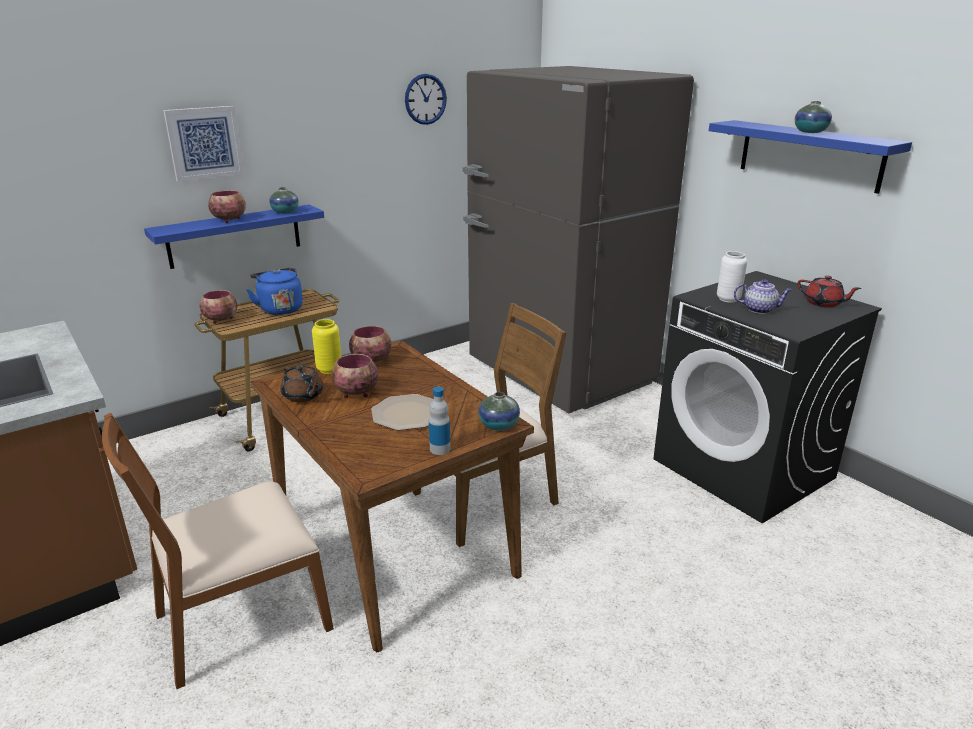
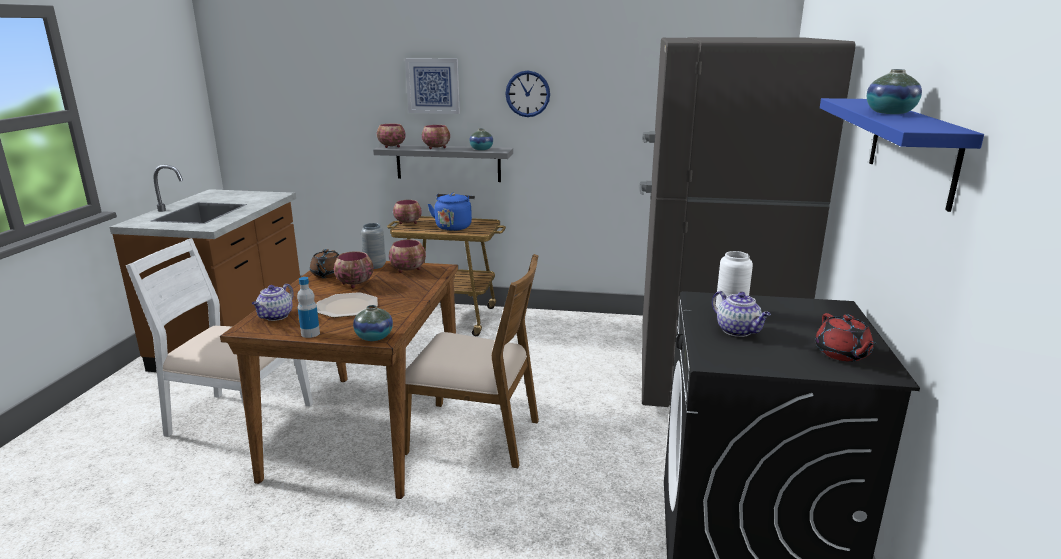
camera: 45 degrees right, 5 degrees down
(168, 229) = (391, 147): none -> bowl
(234, 236) = (448, 163): blue shelf -> grey shelf
(241, 619) = (238, 420): brown chair -> white chair
(329, 369) = (375, 266): yellow vase -> grey vase
(364, 452) = (275, 316): none -> teapot
(425, 99) = (641, 66): wall clock -> wall clock (527, 94)

